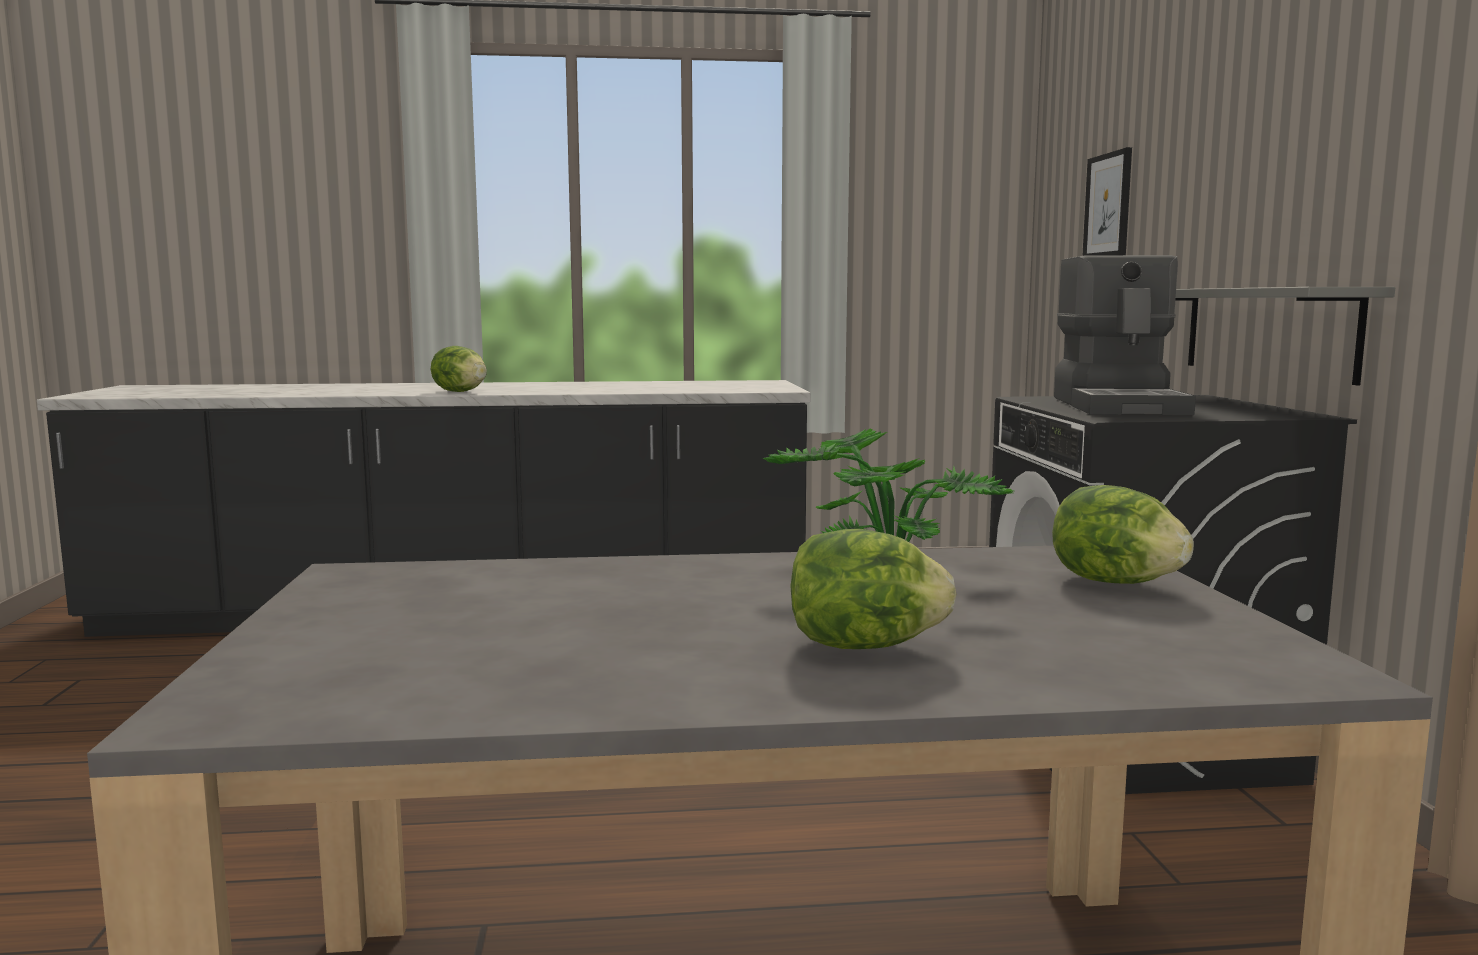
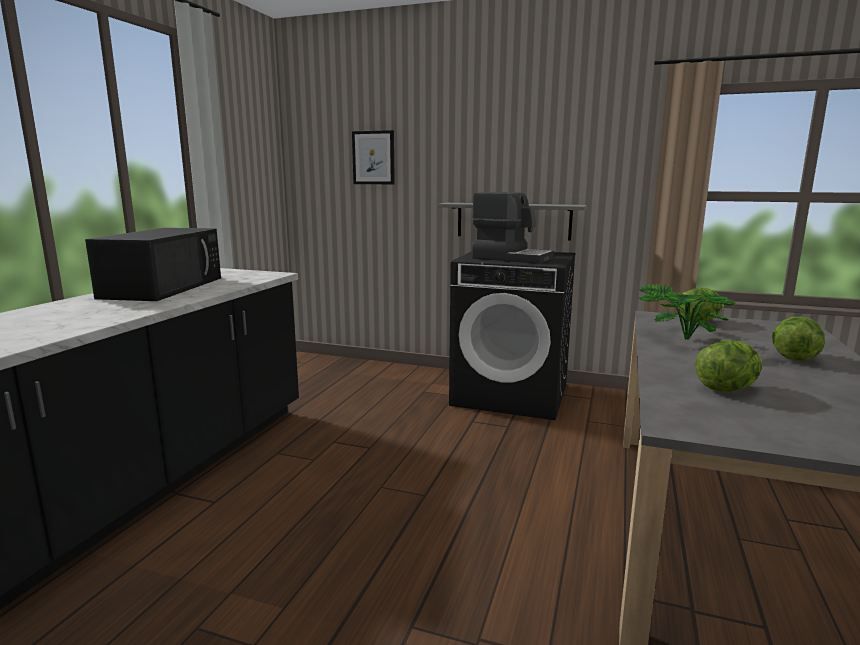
camera: 65 degrees left, 5 degrees up
(460, 392) = (86, 323): lettuce -> lettuce (726, 389)
(640, 384) = (164, 287): none -> black microwave

